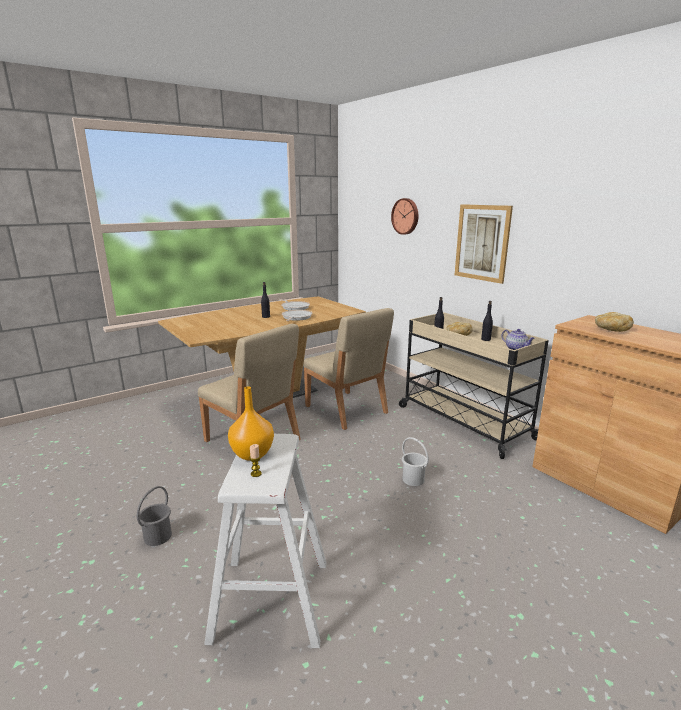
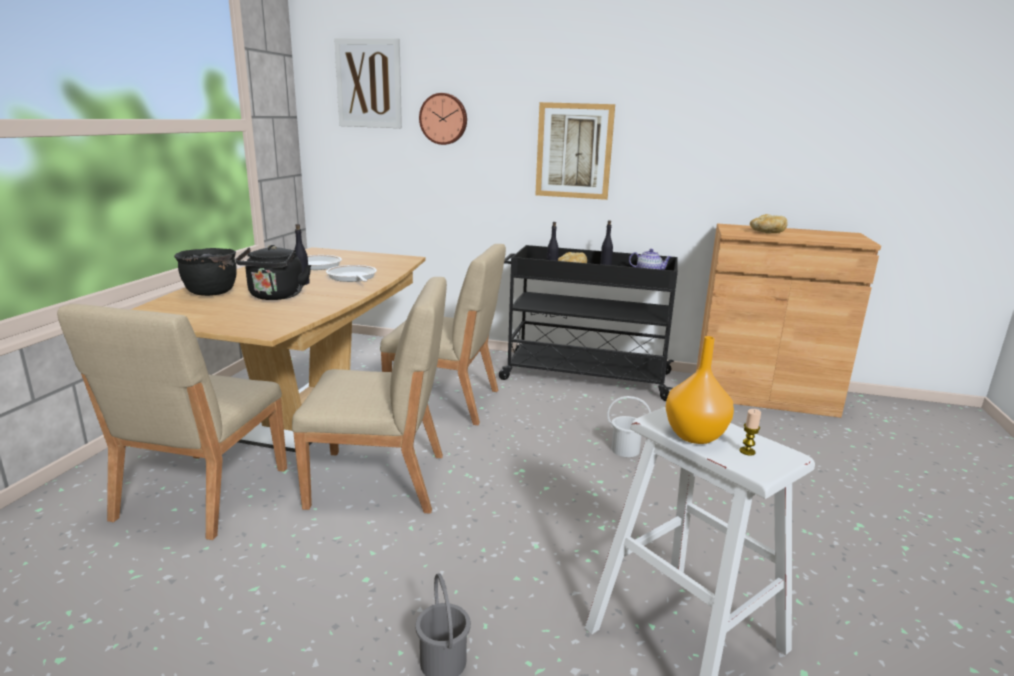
camera: 40 degrees left, 0 degrees up
(180, 418) = (201, 494): none -> beige chair
(218, 315) = (210, 292): none -> black cooking pot
(239, 322) = (275, 296): none -> black kettle
(370, 192) = (369, 83): none -> picture
(462, 421) = (584, 376): beige cart -> black cart

